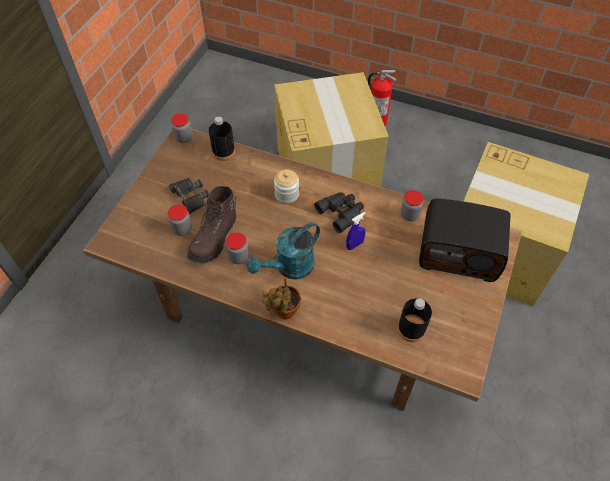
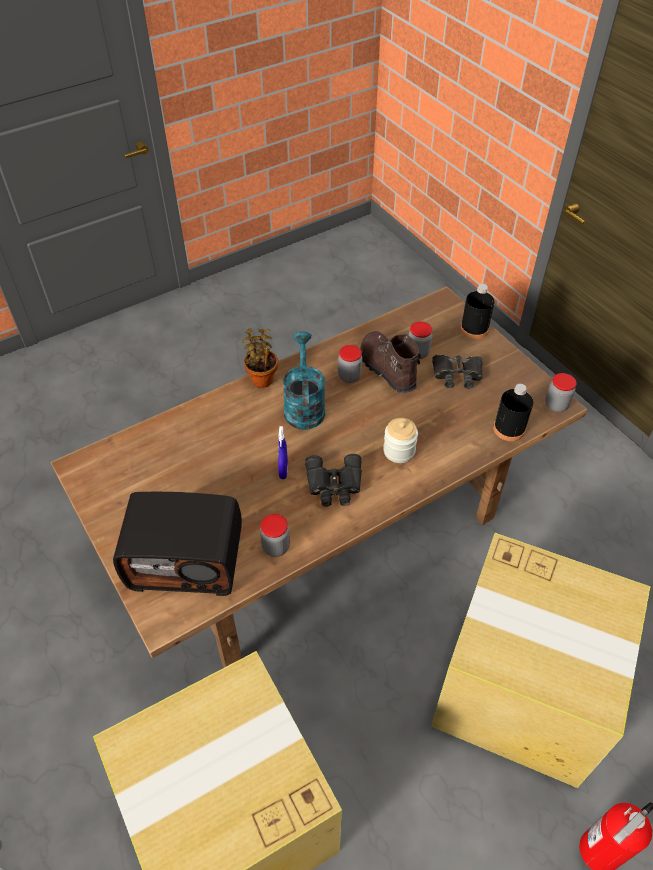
camera: 125 degrees right, 5 degrees down
(411, 329) = (155, 456): black bottle -> black bottle (474, 329)
(459, 252) = (187, 559): radio -> radio turned 135 degrees counterclockwise

